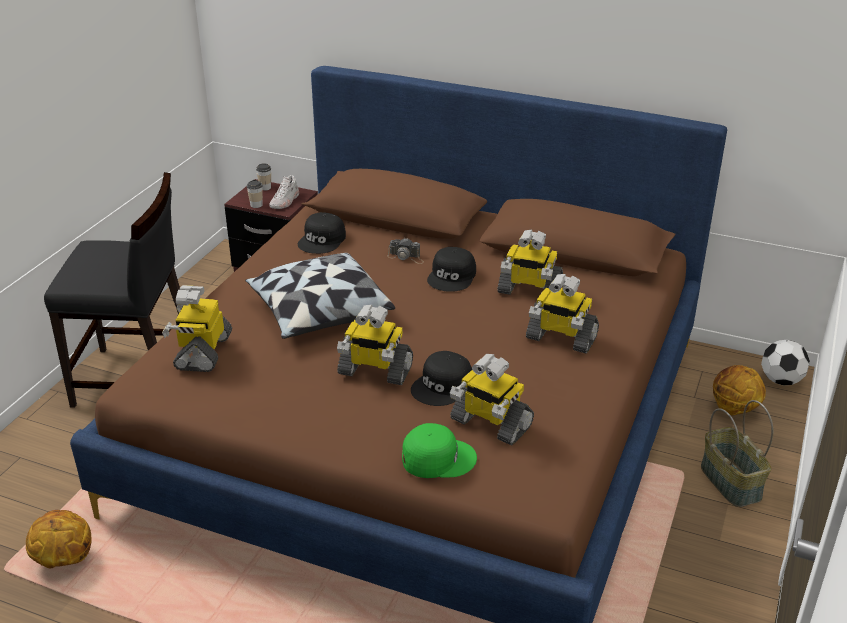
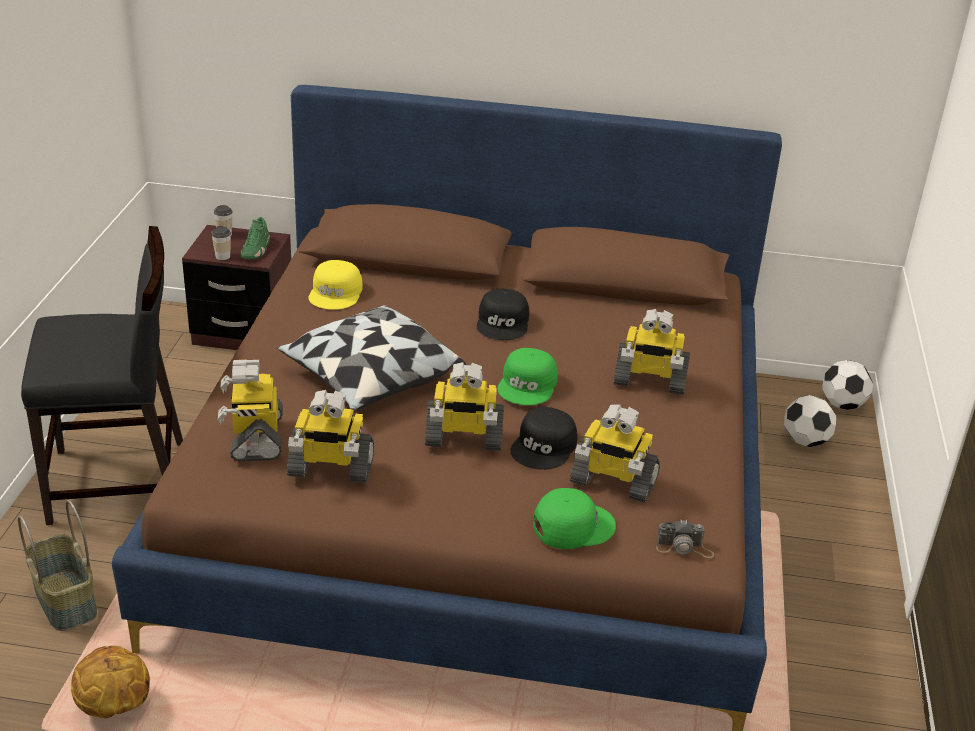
camera: 15 degrees left, 0 degrees up
(285, 201) = (256, 250): white shoe -> green shoe
(322, 240) = (336, 293): black cap -> yellow cap
(406, 257) = (442, 305): camera -> camera (684, 547)
(450, 331) = (528, 385): none -> green cap
(529, 291) = (594, 331): toy robot -> toy robot (330, 468)
(732, 482) = (828, 518): basket -> basket (67, 600)
(733, 409) = (805, 441): basketball -> football

